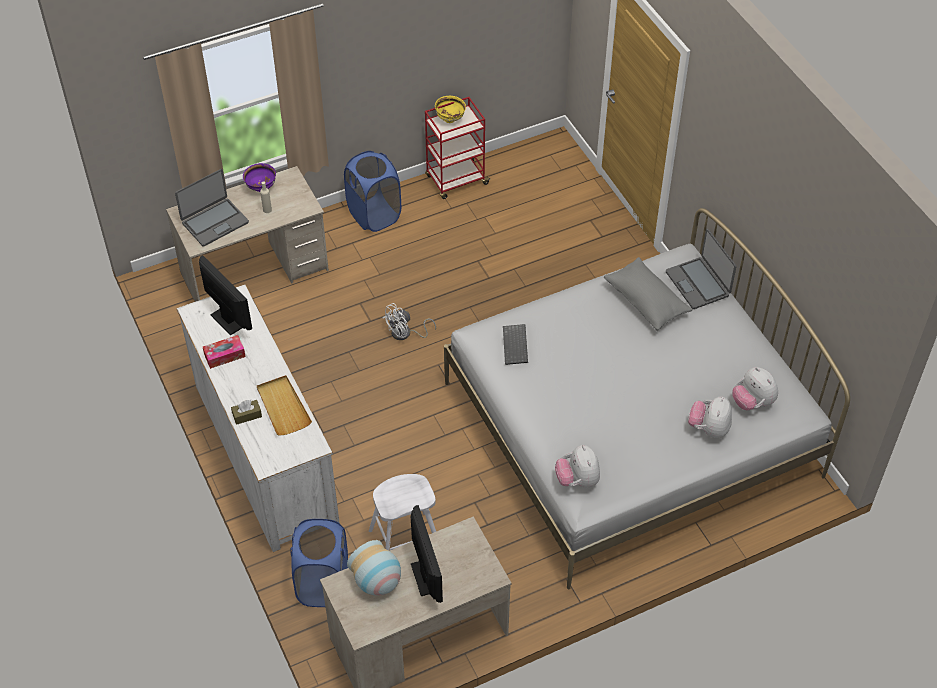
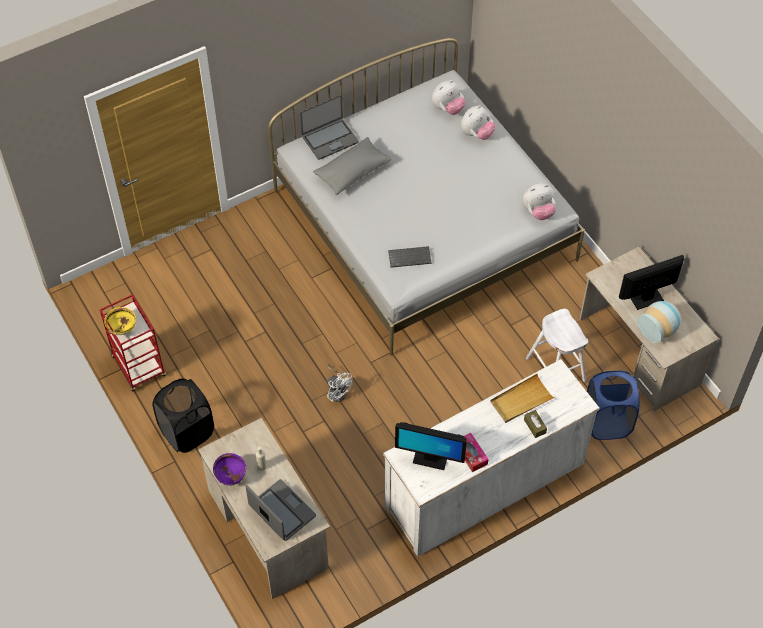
camera: 95 degrees left, 5 degrees up
(228, 320) = (430, 459): monitor -> monitor turned 120 degrees counterclockwise
(374, 215) = (187, 432): blue laundry basket -> black laundry basket
(709, 428) = (476, 134): plush toy -> plush toy turned 60 degrees counterclockwise

